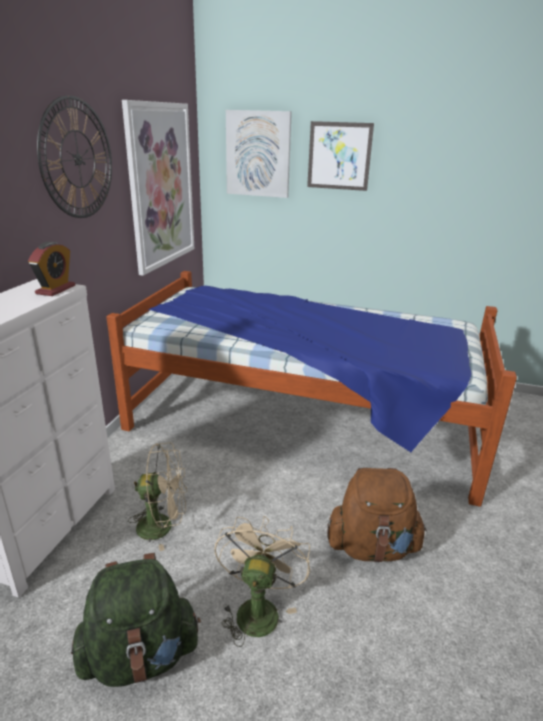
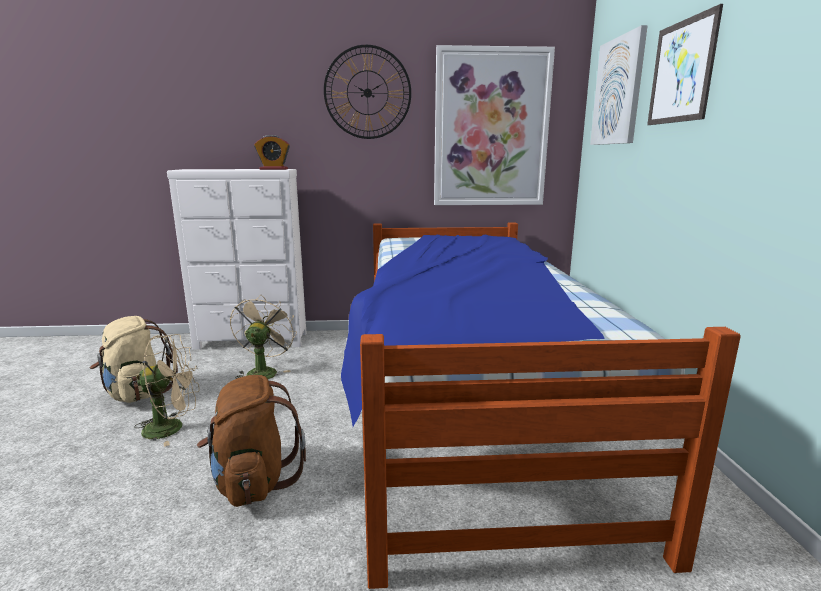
camera: 70 degrees right, 10 degrees down
(140, 656) = (137, 394): green backpack -> beige backpack
(163, 526) = (263, 371): beige fan -> beige fan turned 150 degrees counterclockwise

